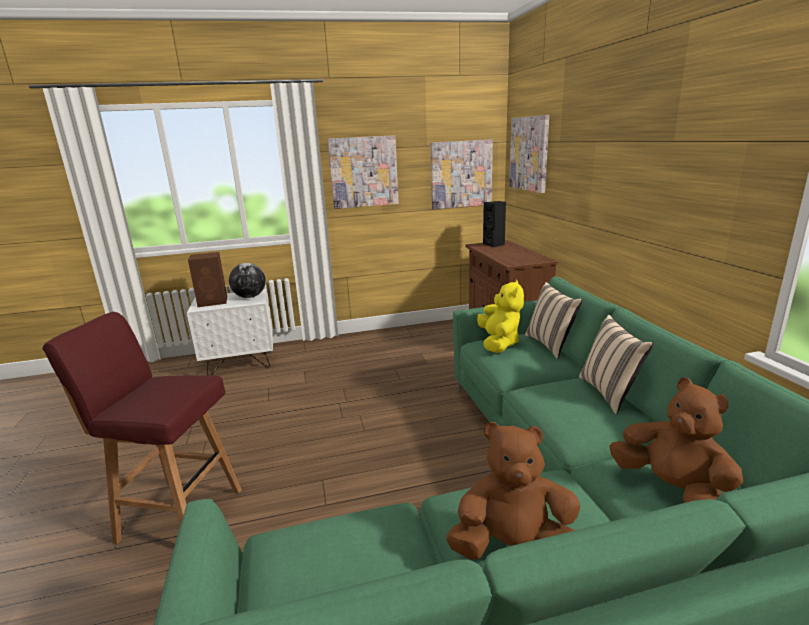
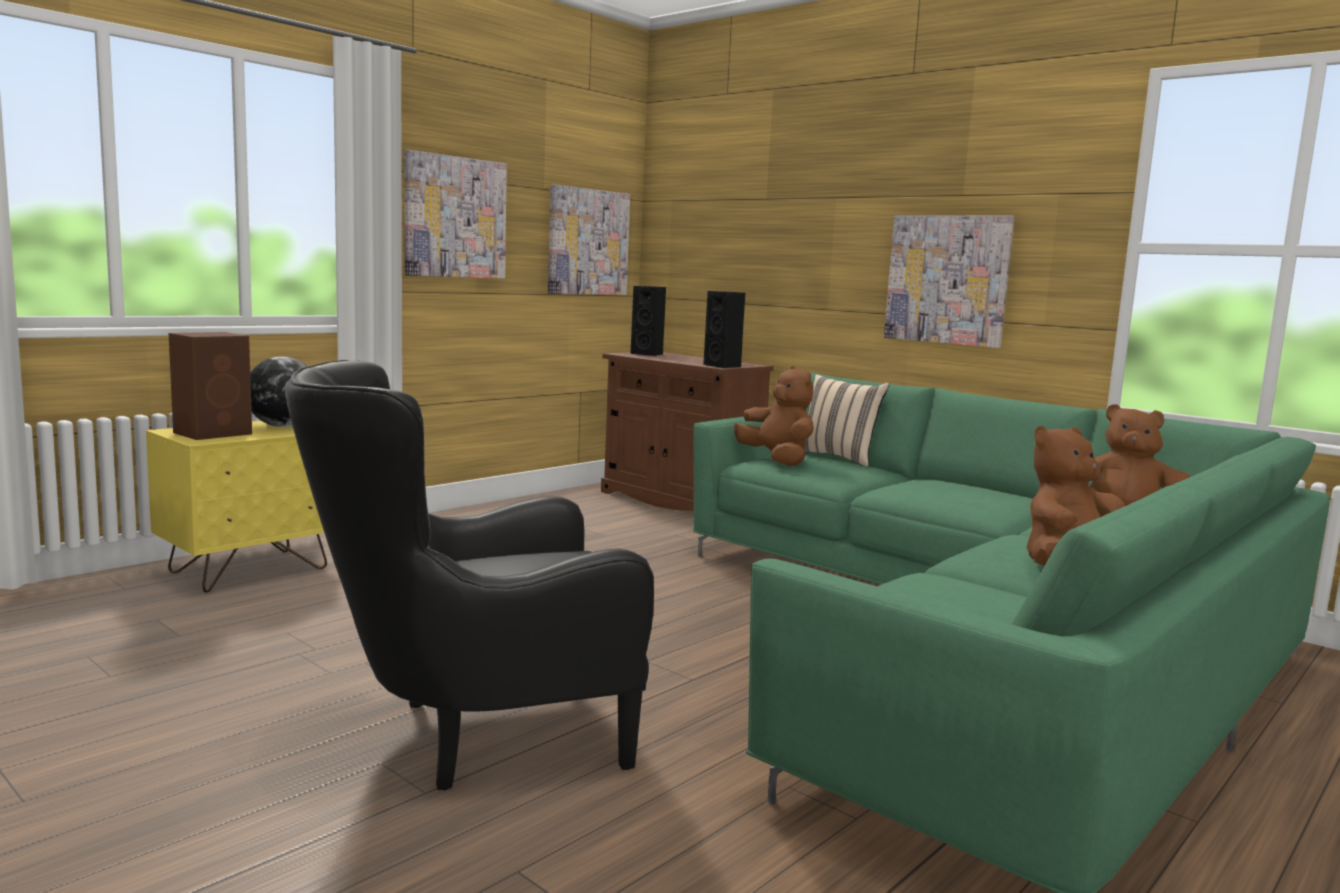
camera: 35 degrees left, 10 degrees down
(178, 514) = (473, 737): red stool -> black armchair
(241, 363) = (249, 570): white nightstand -> yellow nightstand
(499, 343) = (777, 460): yellow plush toy -> brown plush toy
(515, 262) = (723, 366): none -> black speaker
(529, 154) = (701, 217): picture -> picture (947, 280)
(609, 393) = (966, 483): beige pillow -> none

